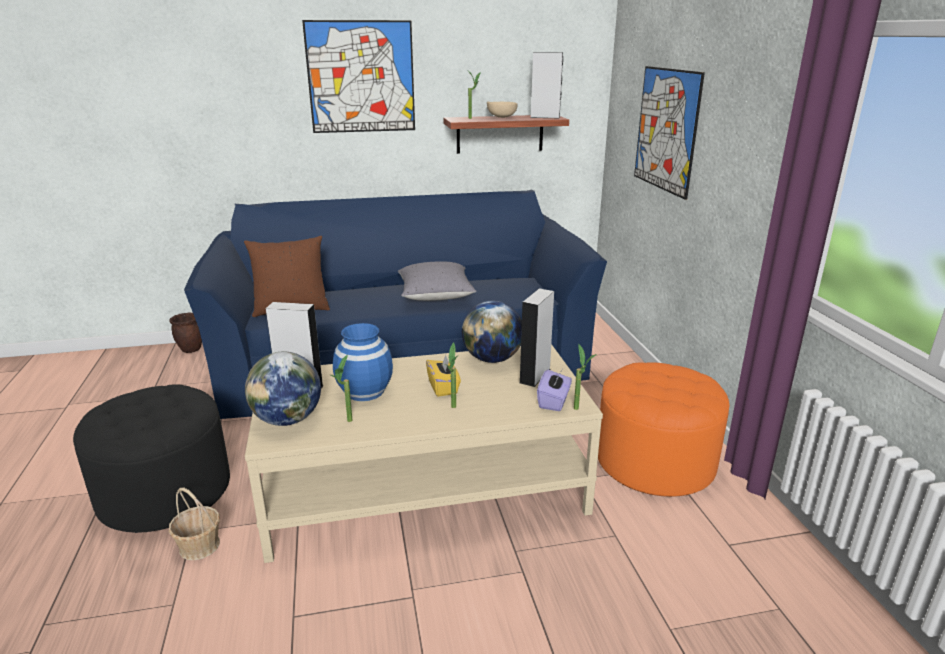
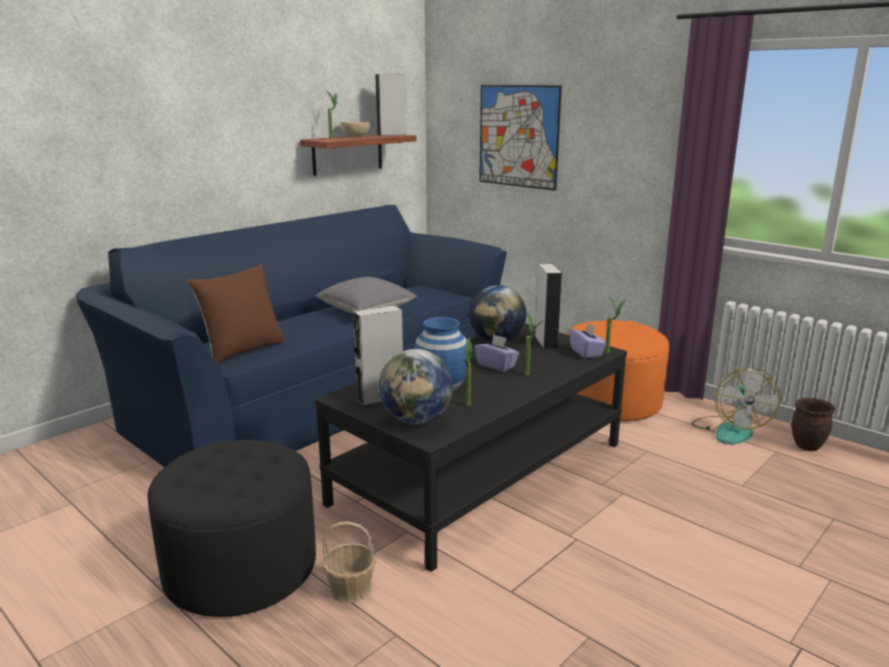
camera: 35 degrees left, 5 degrees down
(191, 349) = (51, 449): brown planter -> brown planter (806, 446)
(361, 77) = (223, 99): picture -> none
(426, 488) = (482, 472): beige coffee table -> black coffee table
(443, 387) = (496, 366): yellow tissue box -> purple tissue box
(754, 553) = (730, 430): none -> fan

